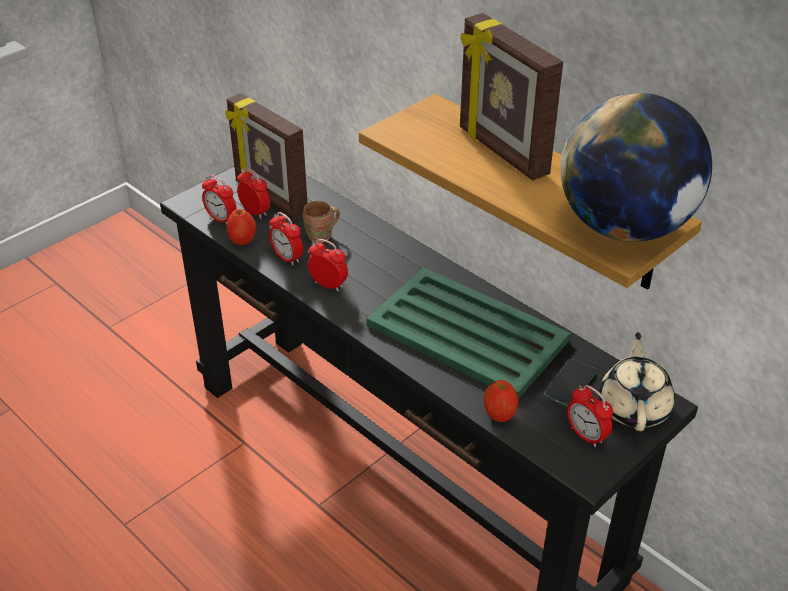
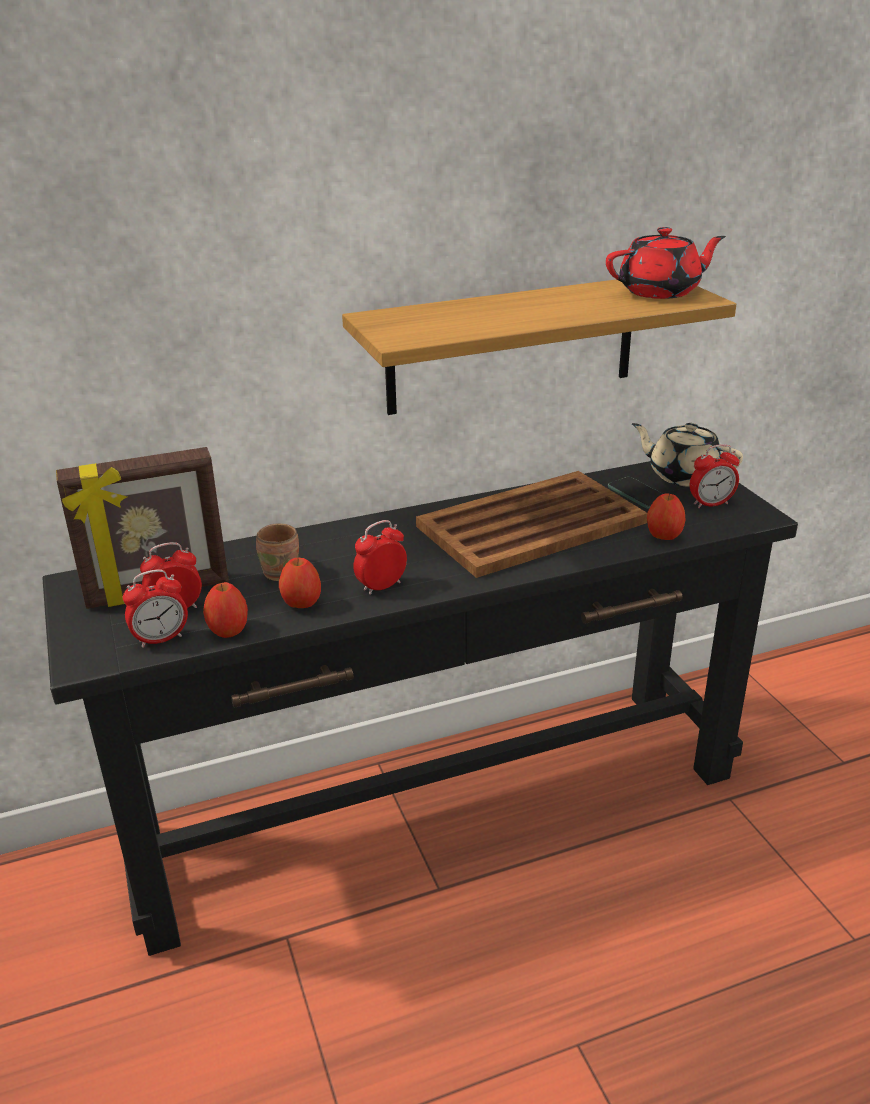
camera: 65 degrees left, 10 degrees down
(287, 258) = (301, 604): alarm clock -> apple
(466, 331) = (529, 525): green tray -> brown tray
(501, 152) = (494, 307): picture frame -> none
(624, 227) = (661, 291): globe -> red teapot

